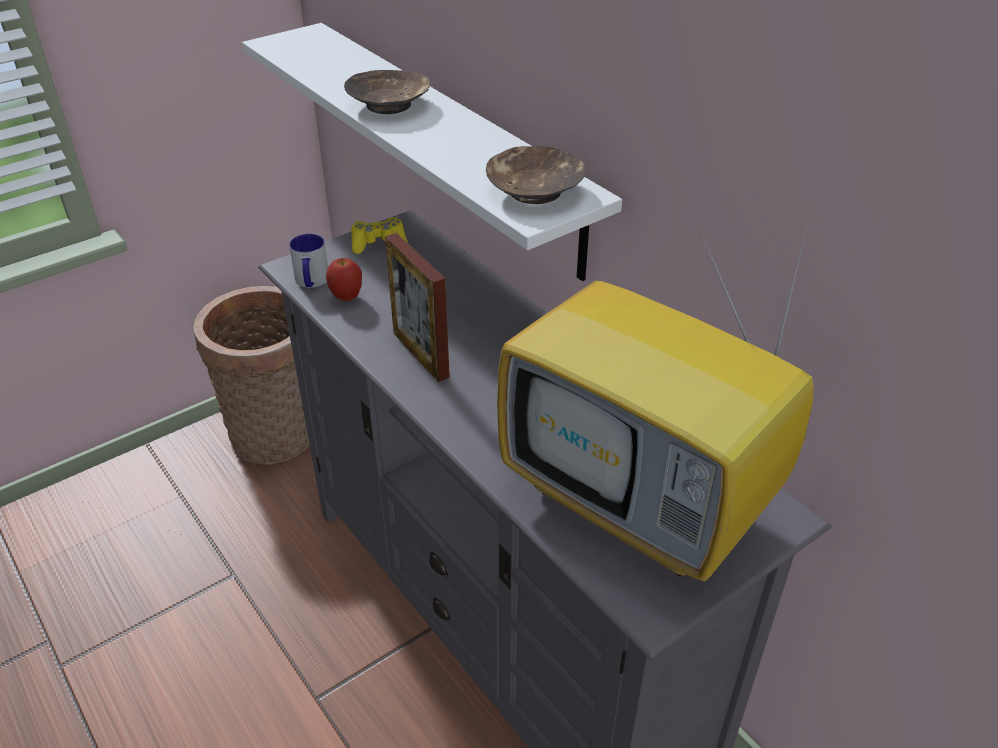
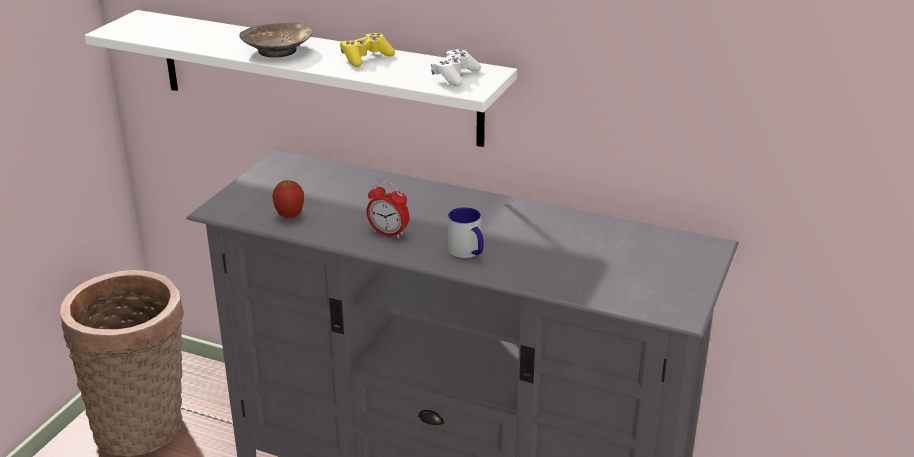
camera: 30 degrees left, 10 degrees down
(311, 282) = (248, 214): mug -> mug (468, 252)
(378, 243) = (274, 176): yellow game controller -> yellow game controller (366, 58)
(420, 354) = (388, 233): picture frame -> alarm clock
(535, 190) = (455, 76): brown bowl -> white game controller
(643, 503) = (624, 265): television -> none

